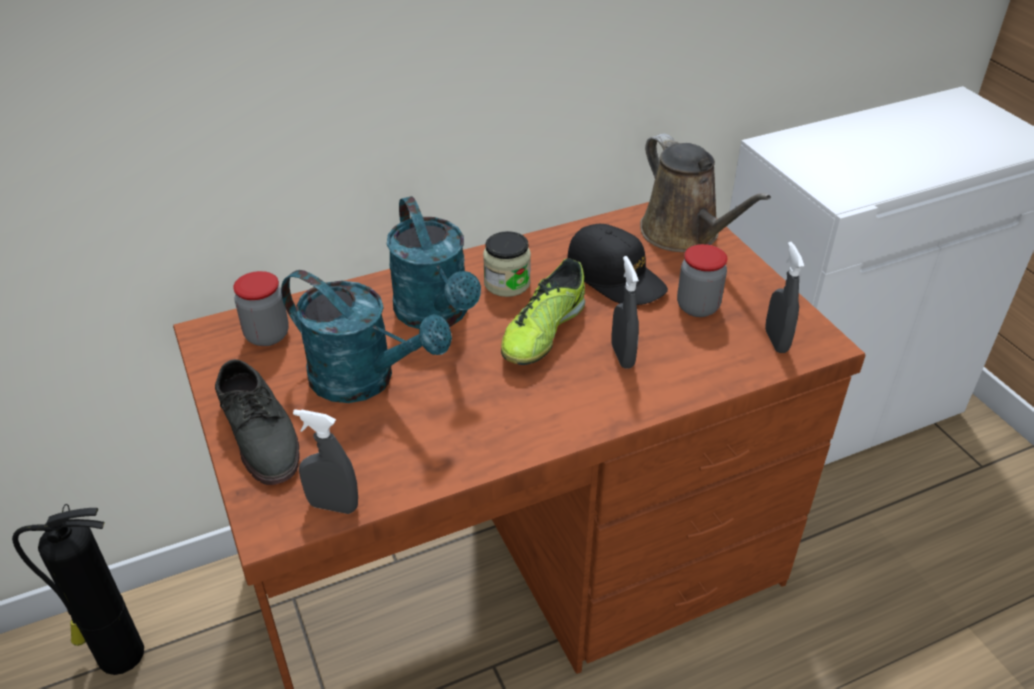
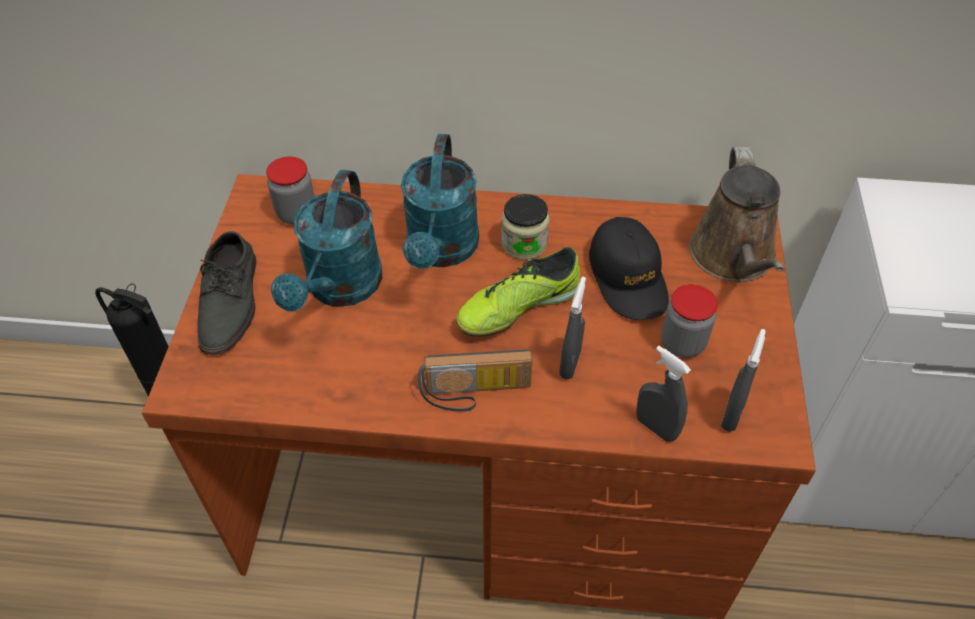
camera: 30 degrees right, 10 degrees up
(333, 506) = (236, 393): grey spray bottle -> grey spray bottle (656, 427)
(365, 380) = (339, 289): turquoise watering can -> turquoise watering can turned 45 degrees clockwise
(563, 411) = (475, 394): none -> radio

